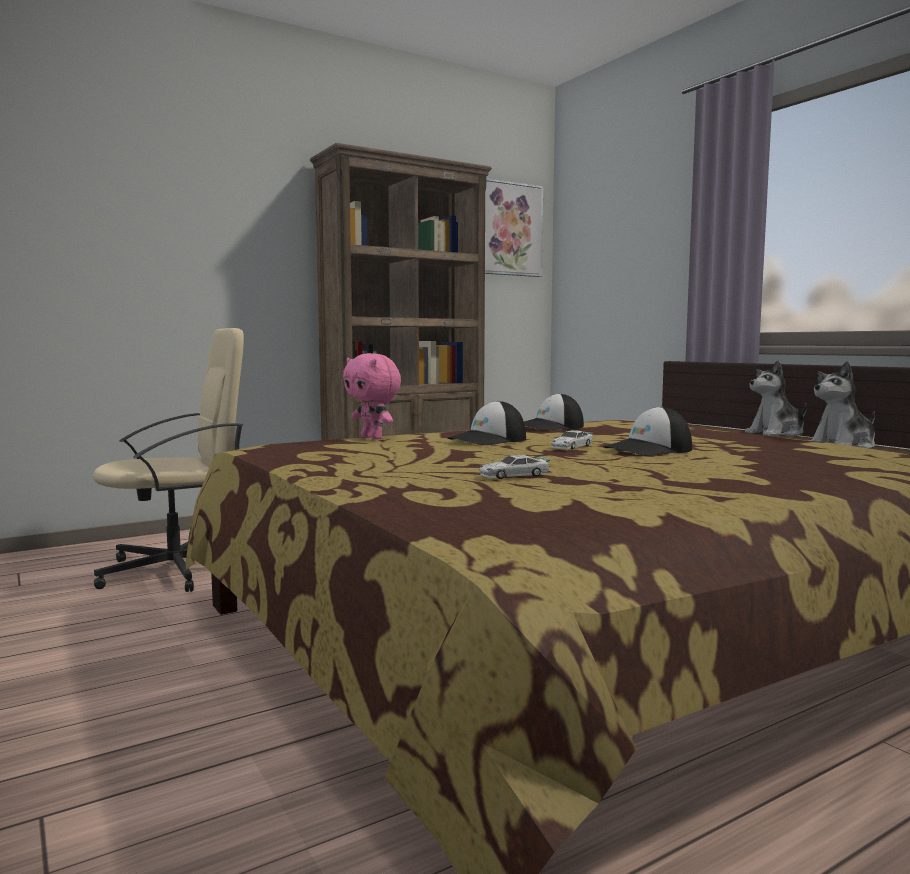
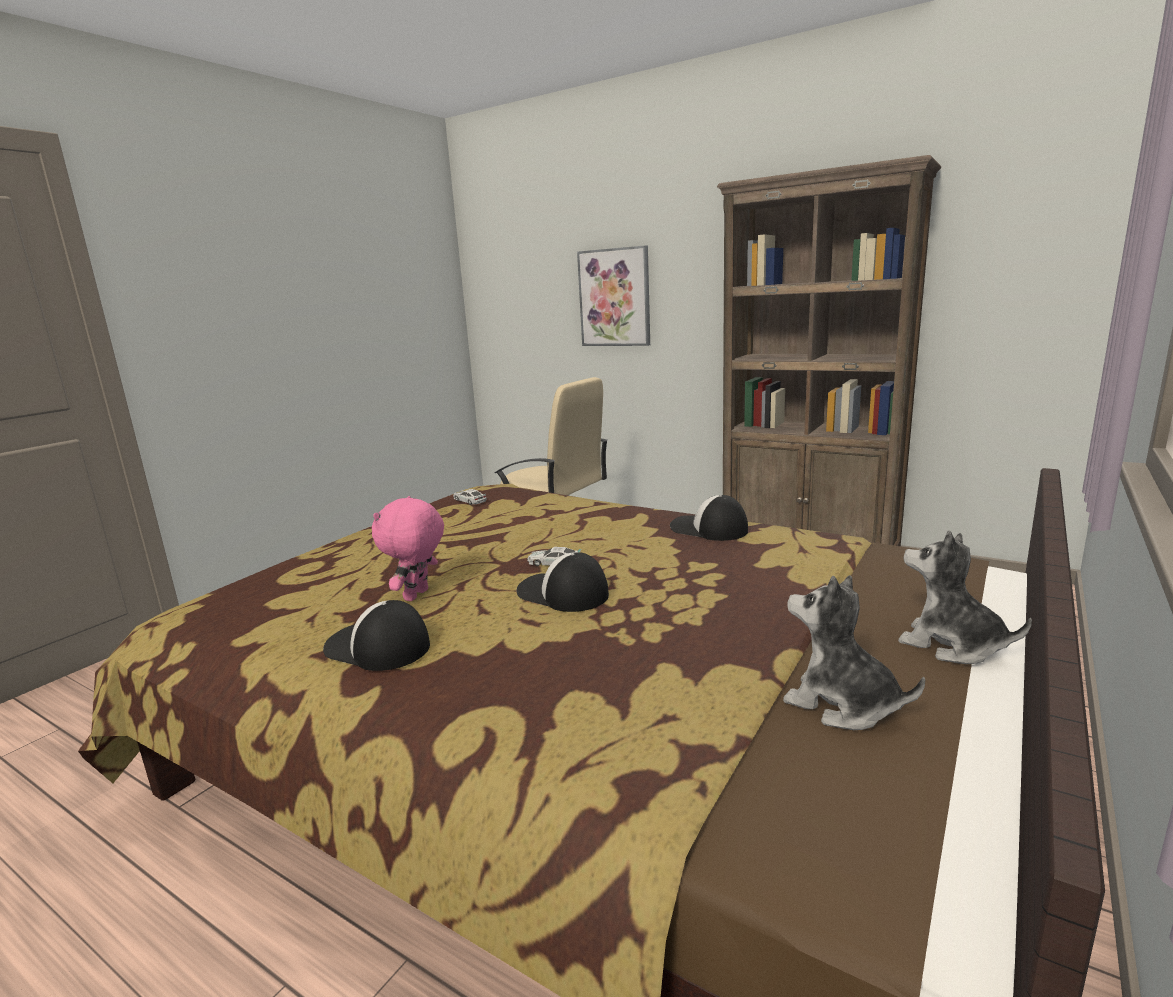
camera: 65 degrees right, 10 degrees up
(373, 438) = (551, 500): pink plush toy -> pink plush toy (418, 595)
(488, 440) = (567, 530): cap -> cap (377, 647)
(509, 229) = (1037, 219): picture -> picture (615, 297)
(513, 475) = (383, 574): toy car -> toy car (469, 501)

